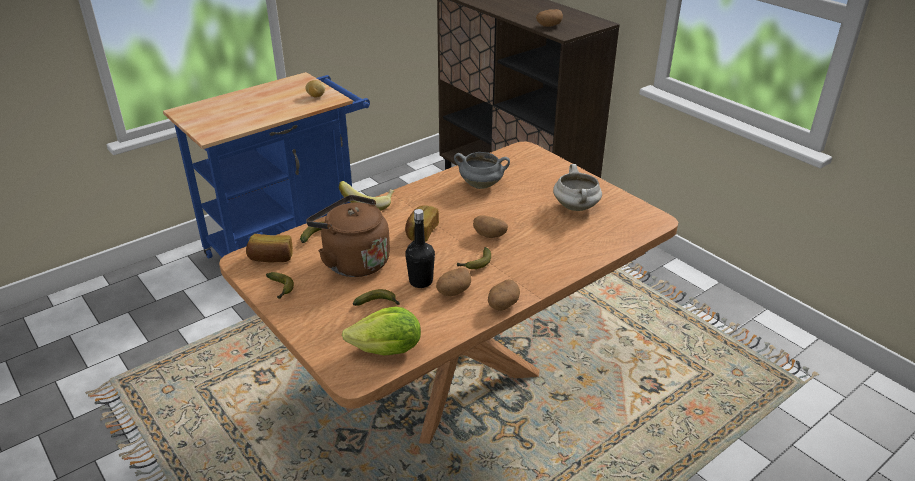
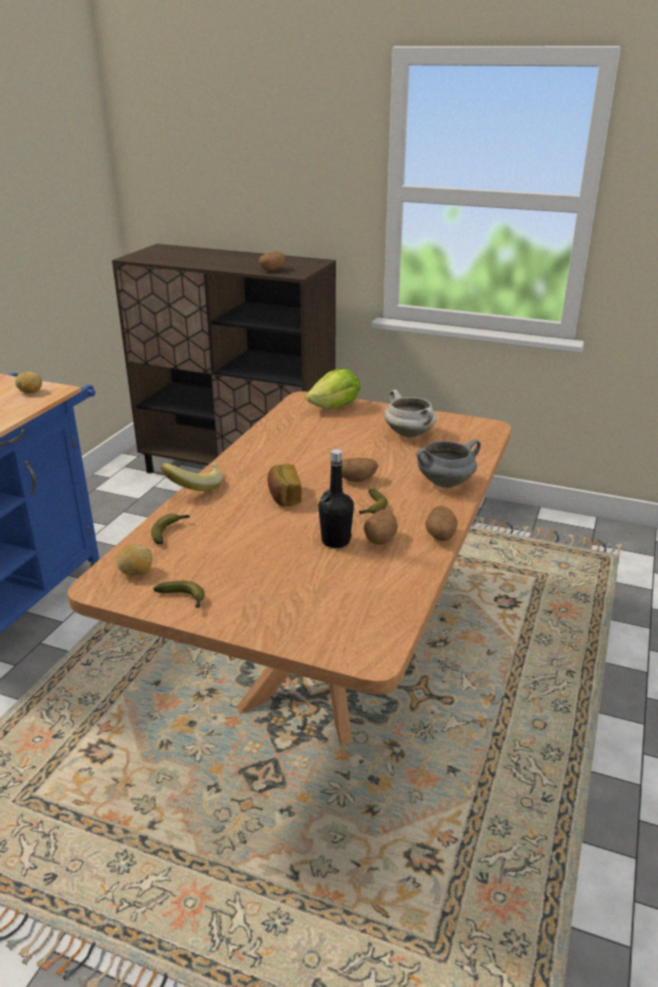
camera: 30 degrees left, 5 degrees down
(271, 258) = (136, 572): bread -> potato
(353, 261) = (240, 545): brown kettle -> none
(379, 303) = (315, 576): banana -> none
(387, 350) = (376, 616): lettuce -> lettuce (335, 407)
(481, 185) = (297, 438): grey cooking pot -> grey cooking pot (445, 482)

